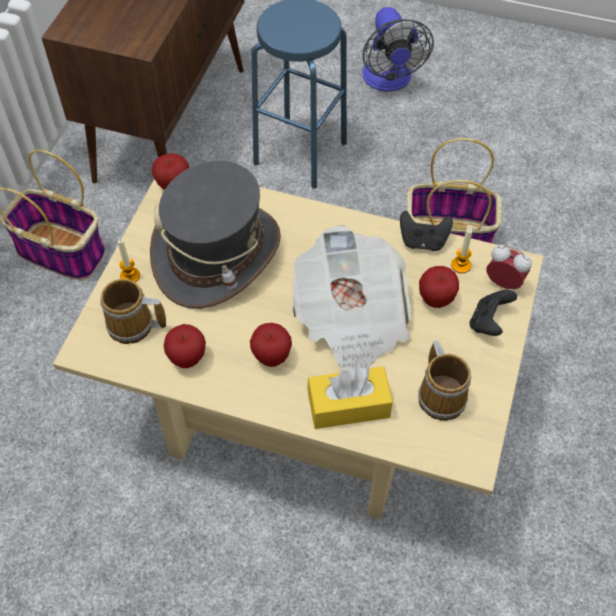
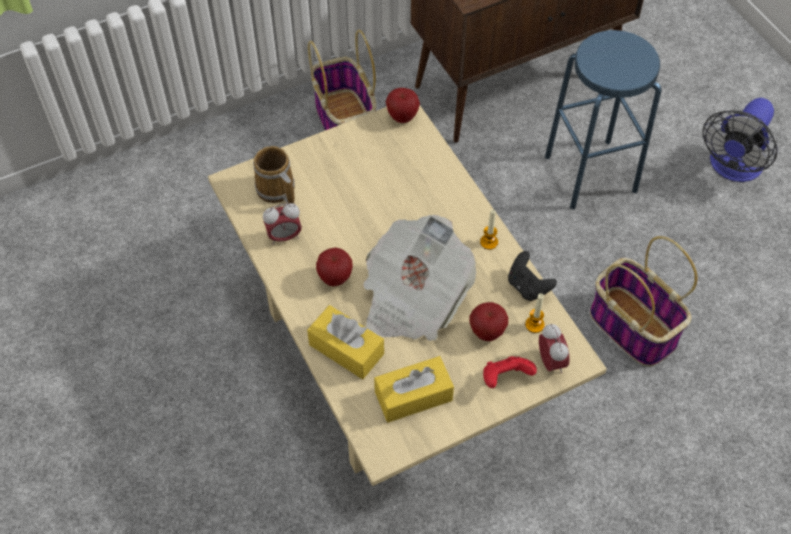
camera: 45 degrees right, 0 degrees up
(130, 276) = (309, 156): candle -> candle (489, 242)
(187, 358) = (284, 237): apple -> alarm clock
(217, 254) = (378, 185): grey hat -> none
(442, 395) = (413, 396): mug -> yellow tissue box
(488, 322) = (505, 378): black game controller -> red game controller

